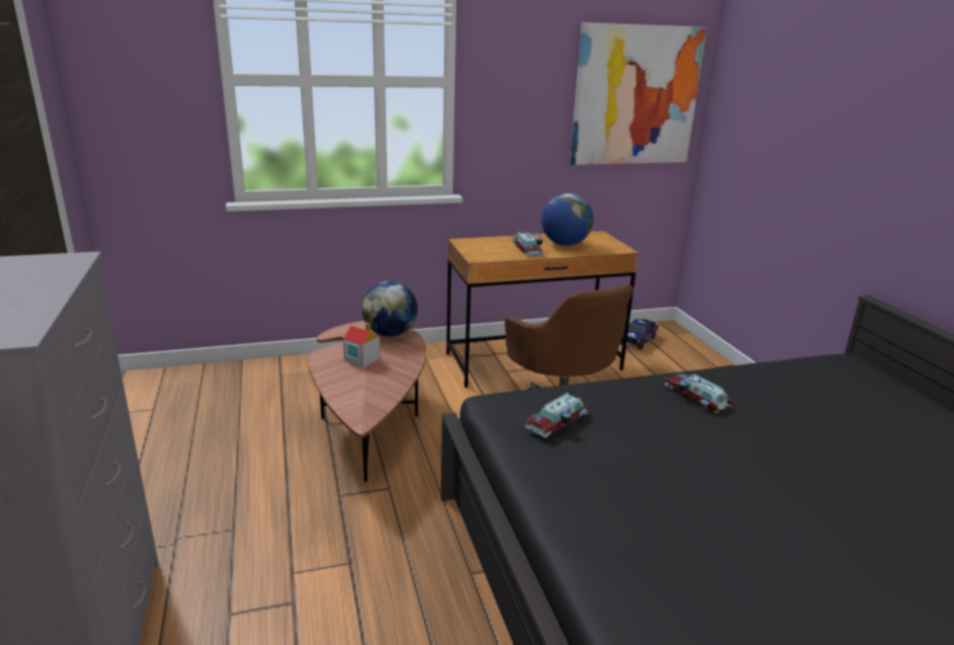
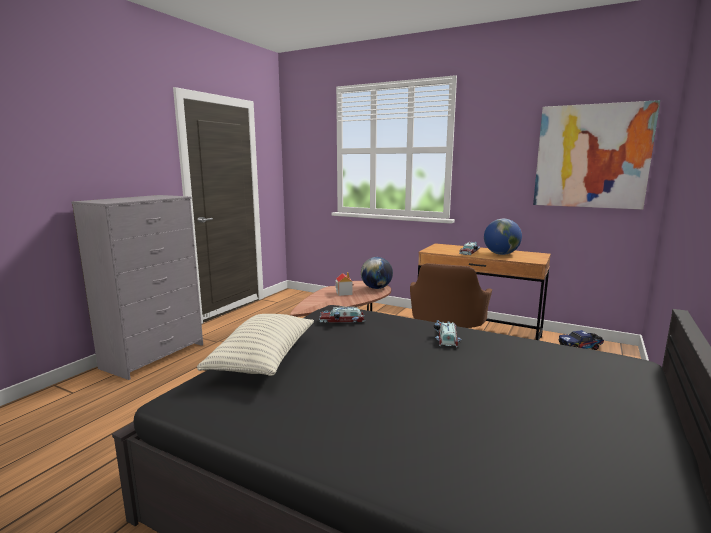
camera: 45 degrees right, 10 degrees down
(609, 539) = (263, 359): none -> pillow

